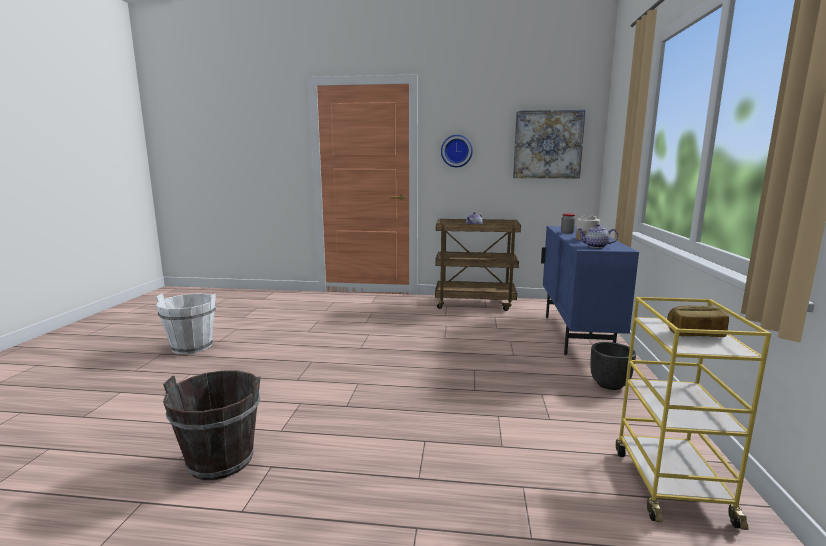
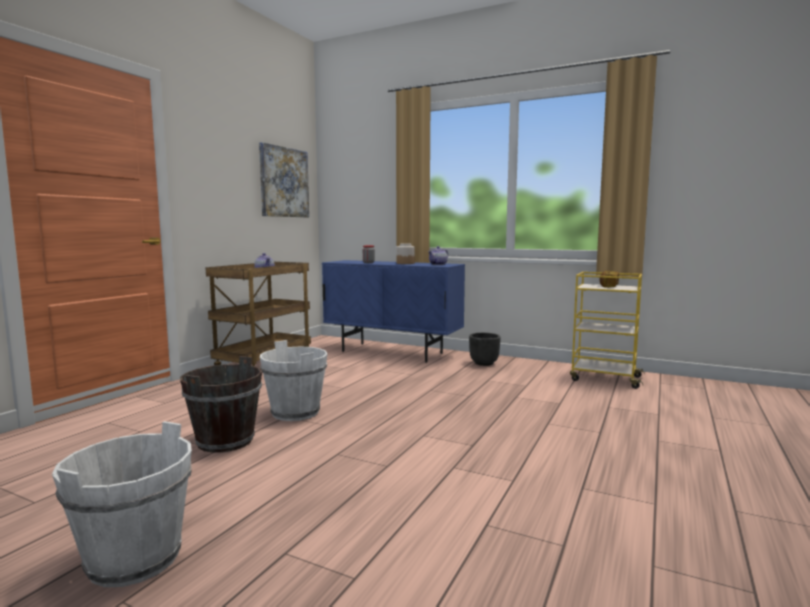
camera: 70 degrees left, 5 degrees down
(220, 461) = (570, 516): brown bucket -> brown bucket (225, 441)
(378, 335) = (296, 412): none -> white bucket
(456, 151) = (210, 181): wall clock -> none

